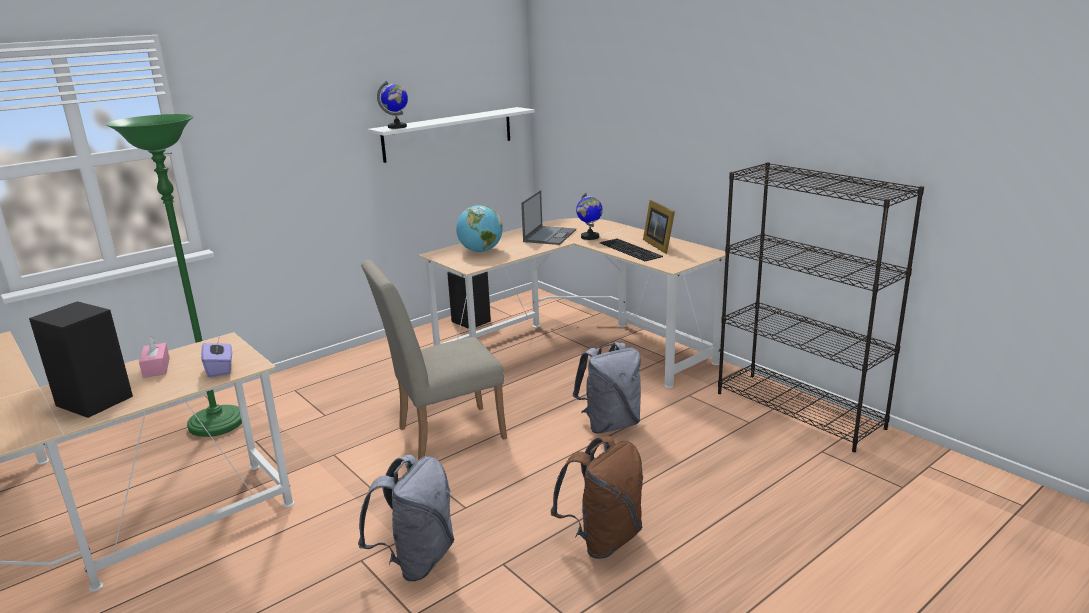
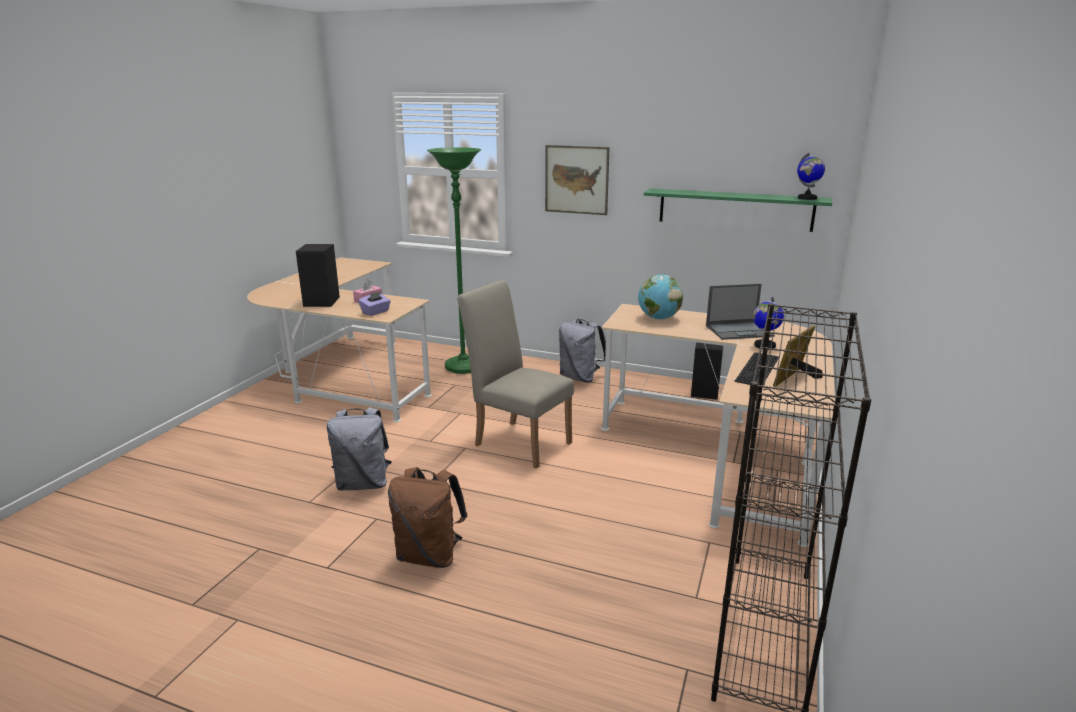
camera: 60 degrees right, 0 degrees up
(283, 135) = (576, 180): none -> picture
(397, 127) = (668, 191): globe -> globe (807, 198)
(448, 134) = (735, 209): white shelf -> green shelf
(610, 424) = (605, 511): grey backpack -> grey backpack (580, 377)

